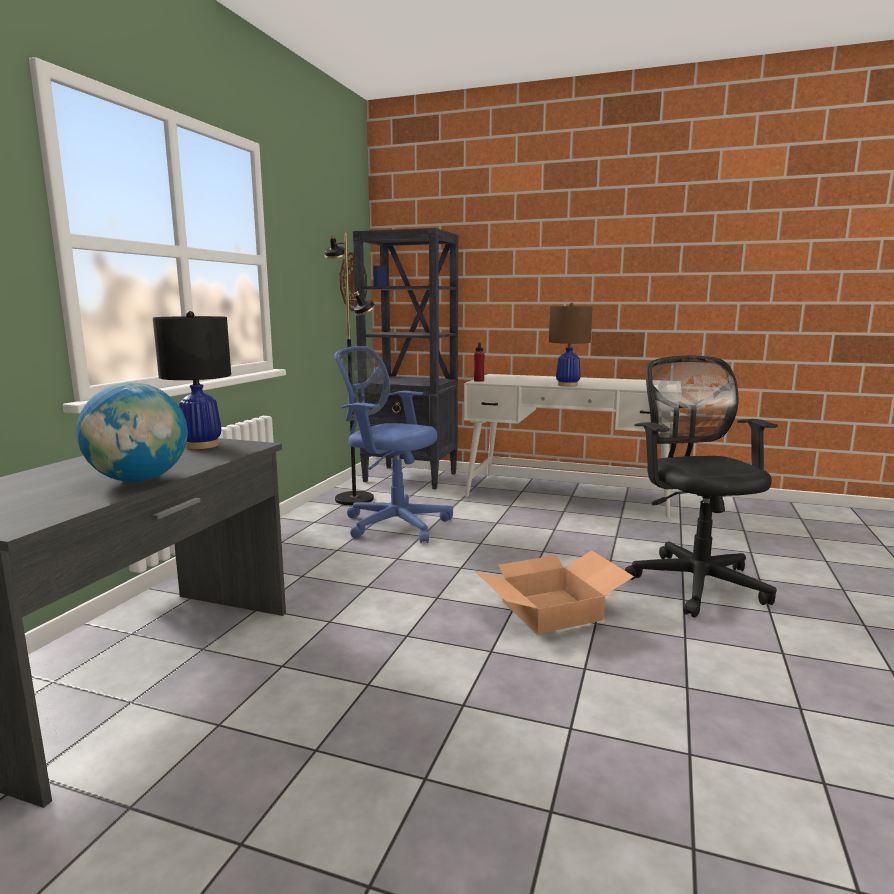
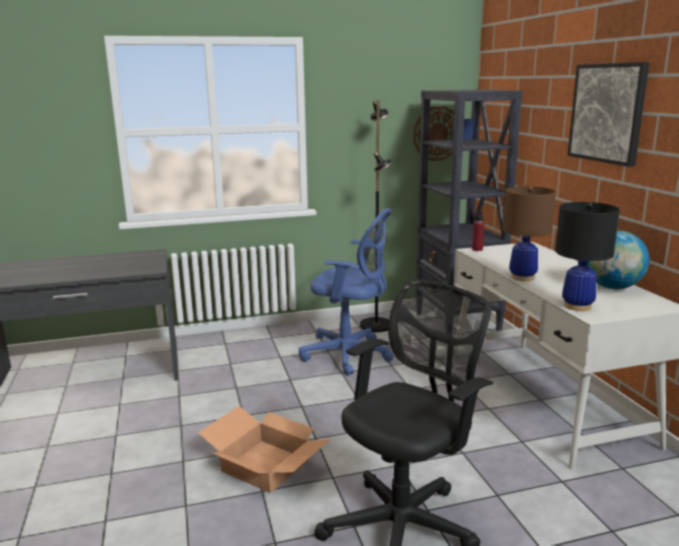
camera: 55 degrees right, 5 degrees up
(140, 479) = (60, 276): globe -> globe (613, 287)
(202, 445) = (142, 262): black table lamp -> black table lamp (577, 306)
(393, 523) = (349, 355): blue office chair -> blue office chair turned 120 degrees clockwise
(569, 248) = (607, 113): none -> picture

